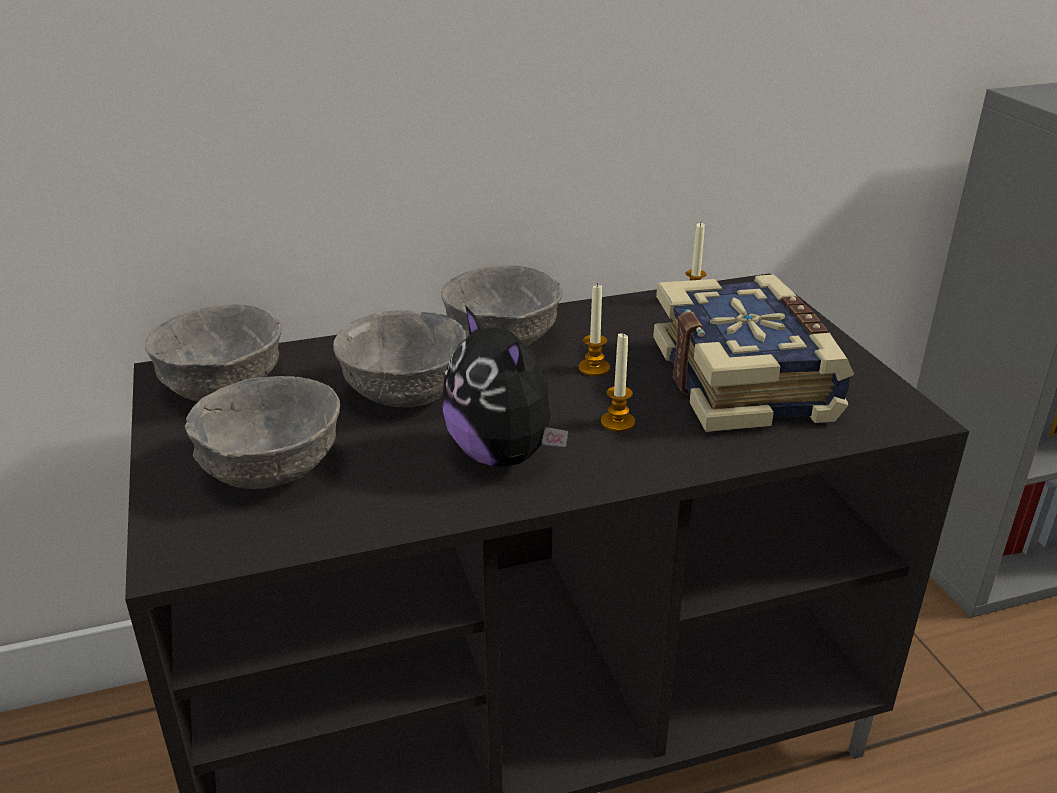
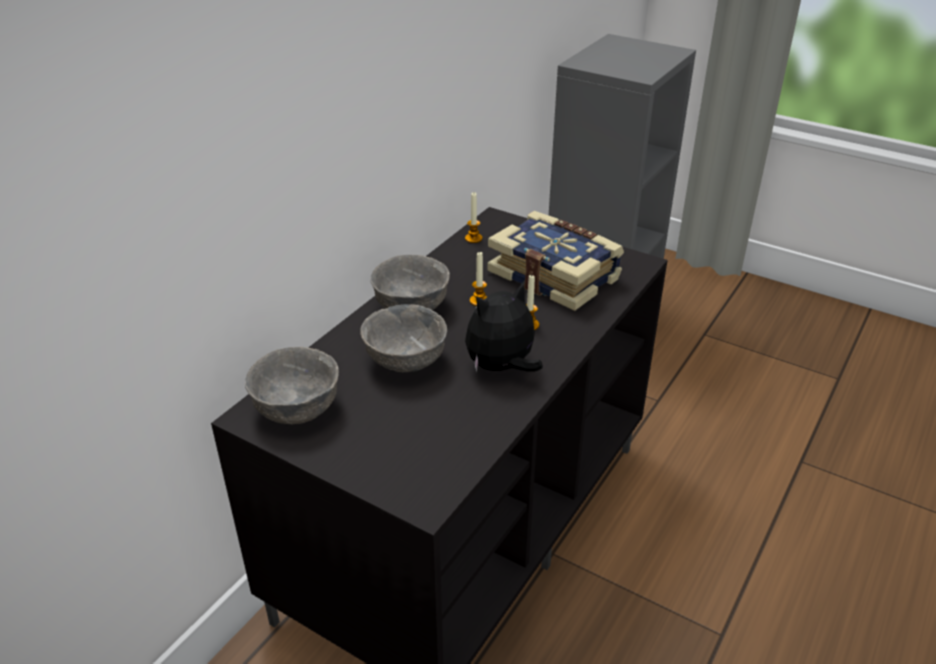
camera: 40 degrees left, 5 degrees up
(271, 471) = (403, 437): grey bowl -> none
(504, 455) = (501, 368): plush toy -> plush toy turned 135 degrees clockwise

